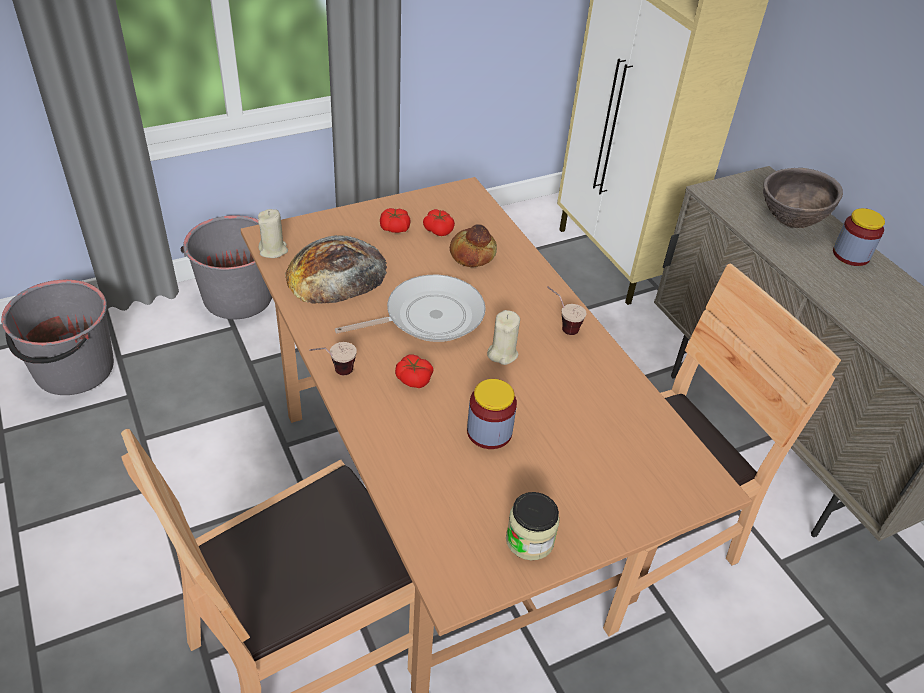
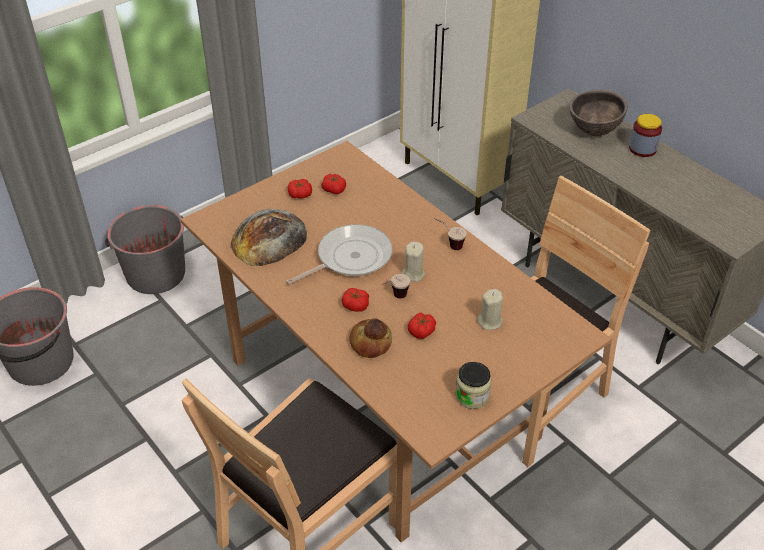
camera: 10 degrees left, 0 degrees up
(273, 250) = (213, 231): beige candle -> beige candle (490, 321)
(334, 373) = (296, 313): cup -> cup (394, 298)
(472, 254) = (366, 203): bread -> bread (370, 342)
(489, 432) = (421, 331): jar -> tomato

